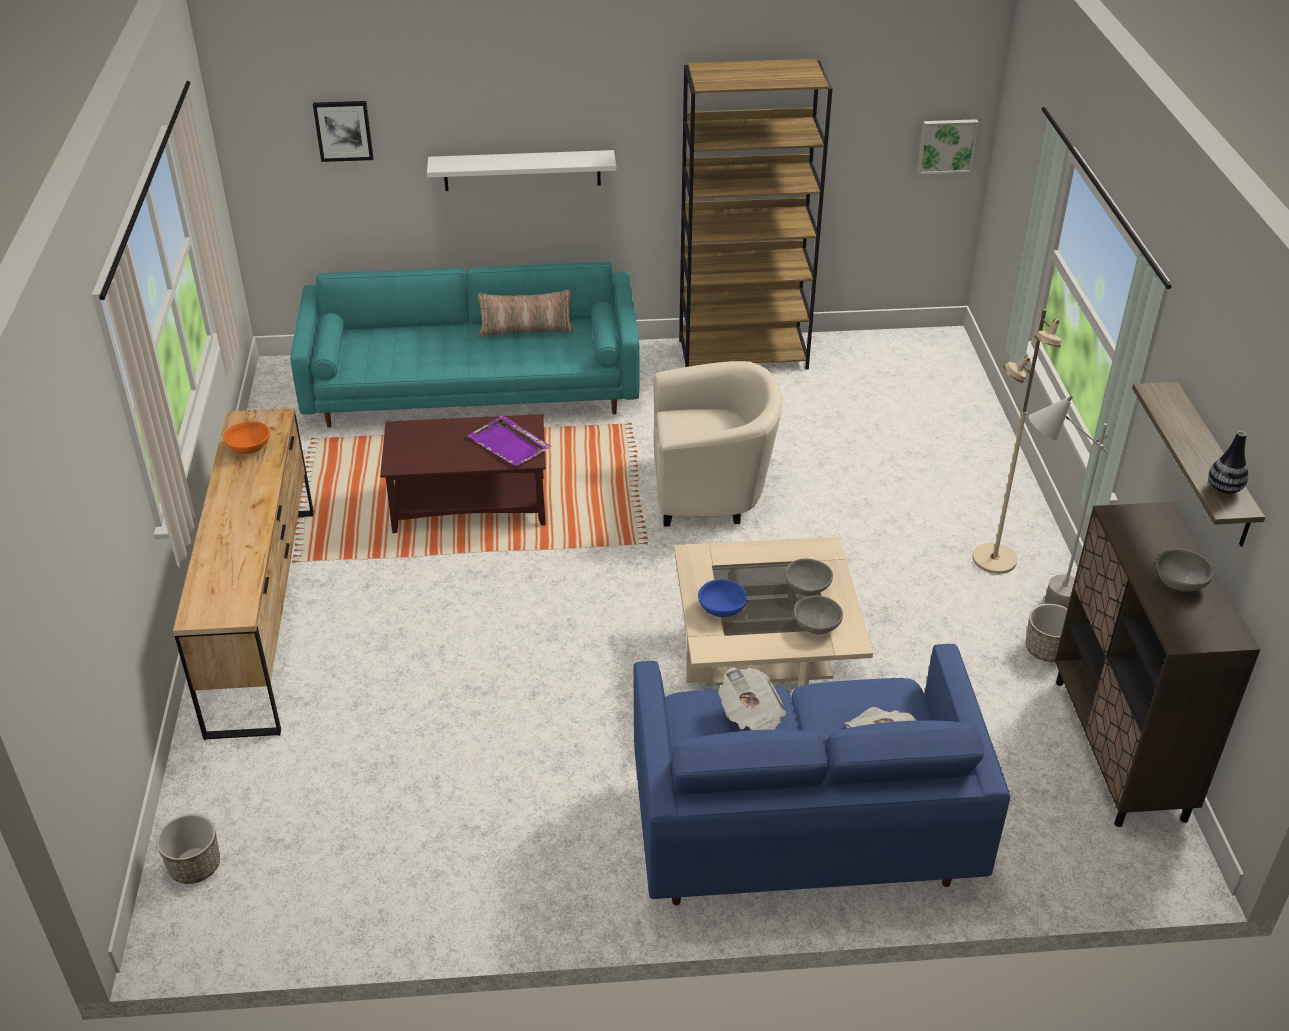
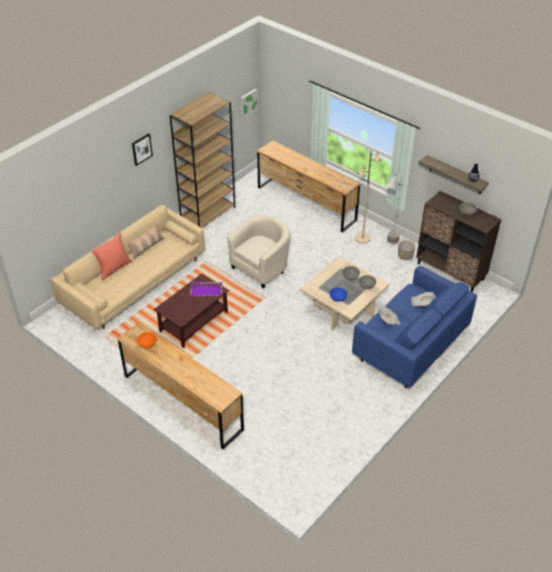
camera: 45 degrees left, 5 degrees up
(195, 866) = (276, 481): planter -> none
(343, 130) = (55, 204): picture -> picture (141, 149)
(431, 331) = (114, 268): none -> red pillow
(473, 388) = (134, 282): turquoise sofa -> beige sofa
(522, 170) = (120, 185): white shelf -> none
(958, 434) = (306, 204): none -> brown dresser

